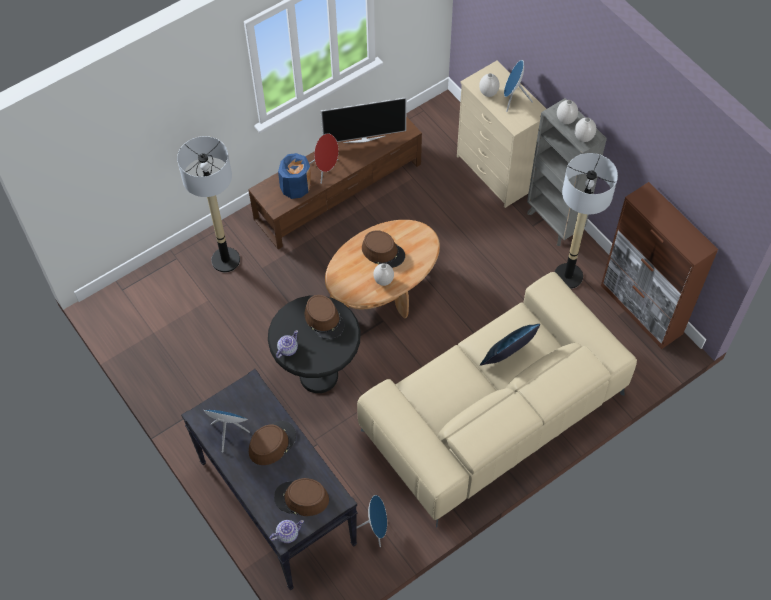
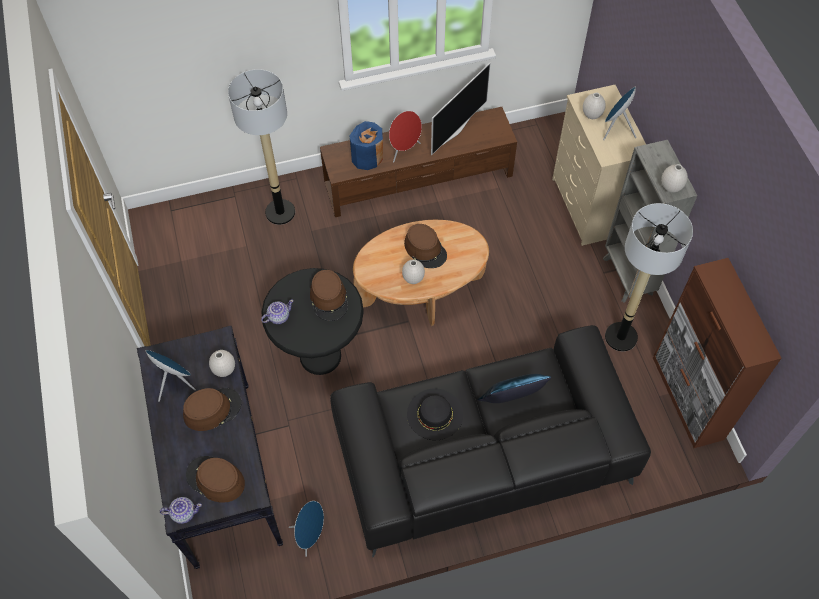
camera: 20 degrees right, 0 degrees up
(364, 138) = (456, 130): television -> television turned 60 degrees counterclockwise
(449, 388) = (435, 414): none -> black hat
(493, 413) = (482, 455): beige sofa -> black sofa
(565, 120) = (658, 163): white vase -> white vase (224, 370)

